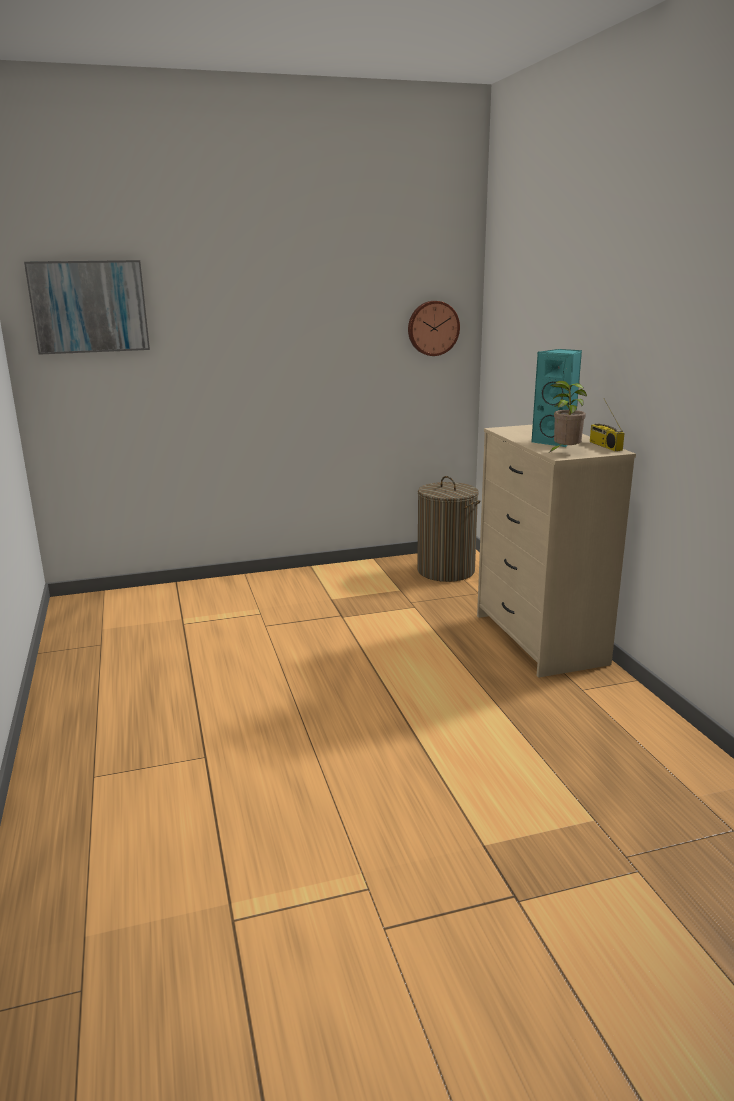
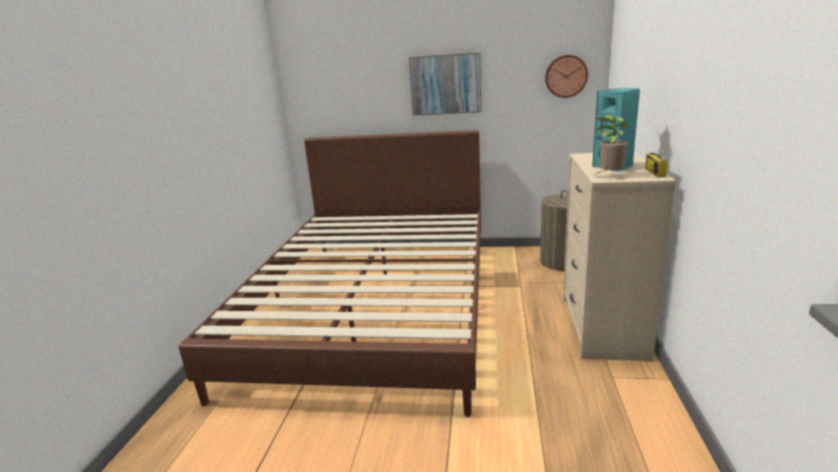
camera: 25 degrees right, 0 degrees up
(89, 307) = (325, 68): picture -> picture (445, 84)
(237, 662) = (375, 307): none -> brown bed

